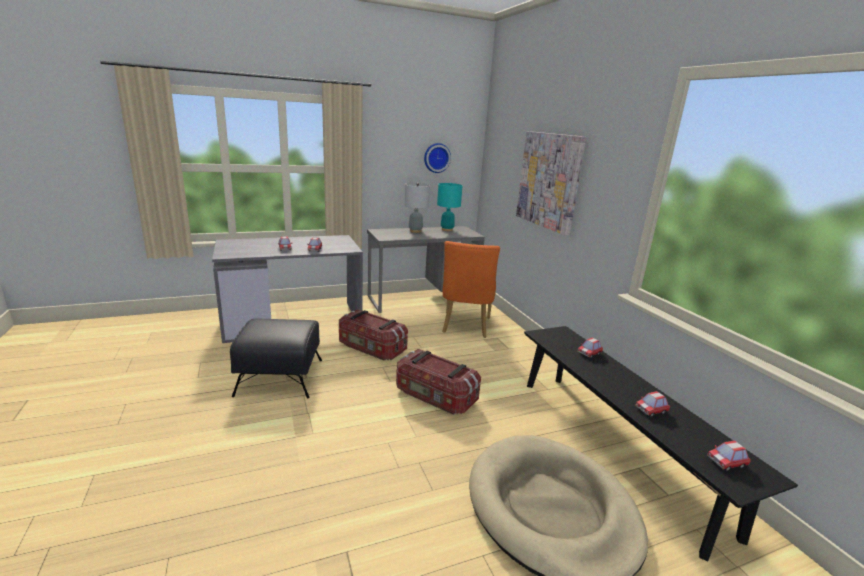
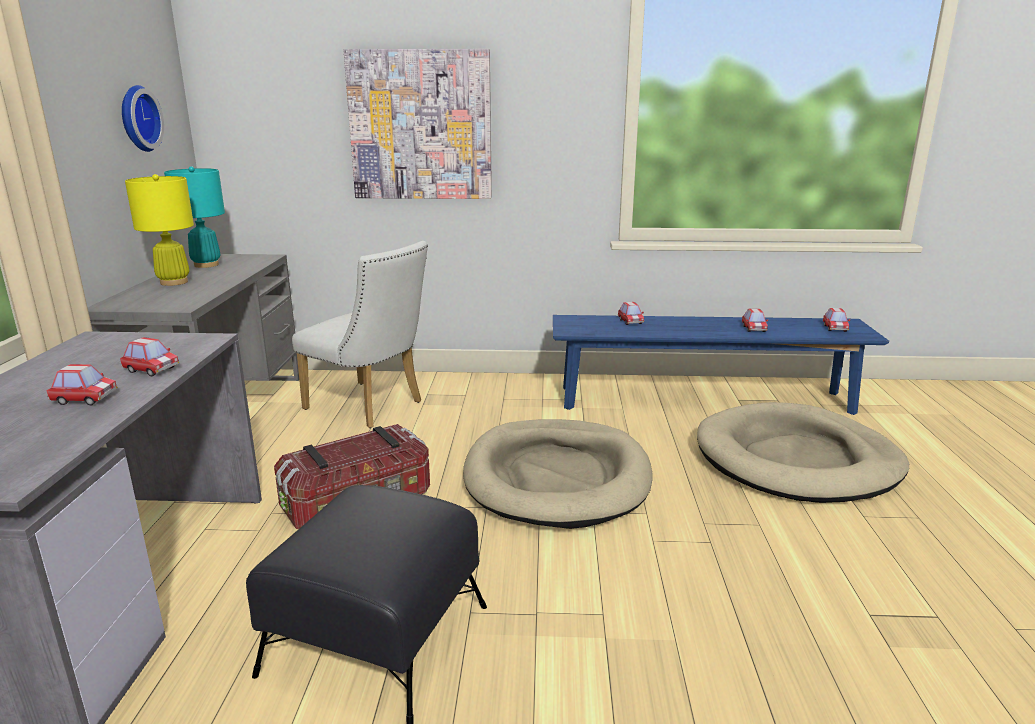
camera: 65 degrees left, 0 degrees up
(415, 231) = (173, 282): grey table lamp -> yellow table lamp
(435, 397) = (557, 478): storage box -> beige dog bed
(465, 327) = (370, 407): orange chair -> white chair
(613, 447) = (704, 400): black bench -> blue bench

